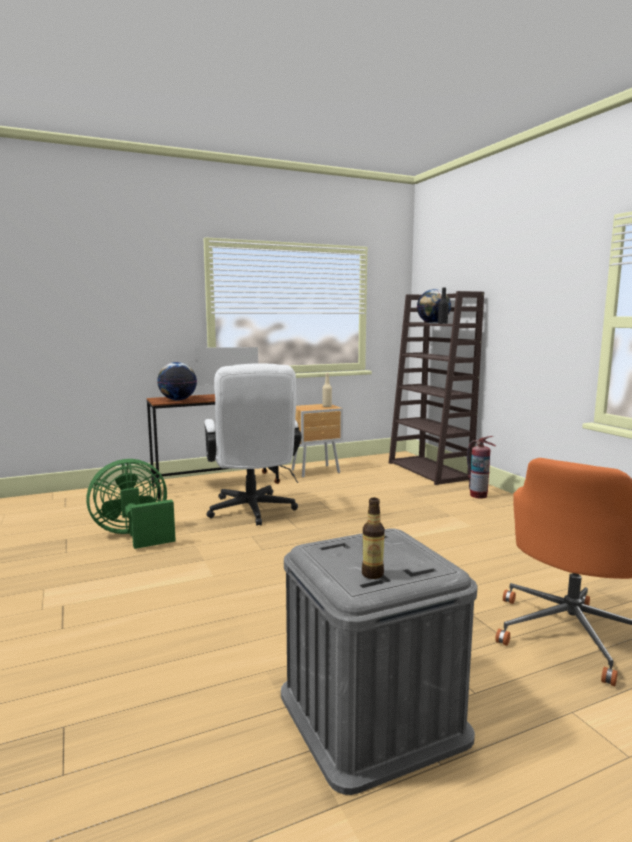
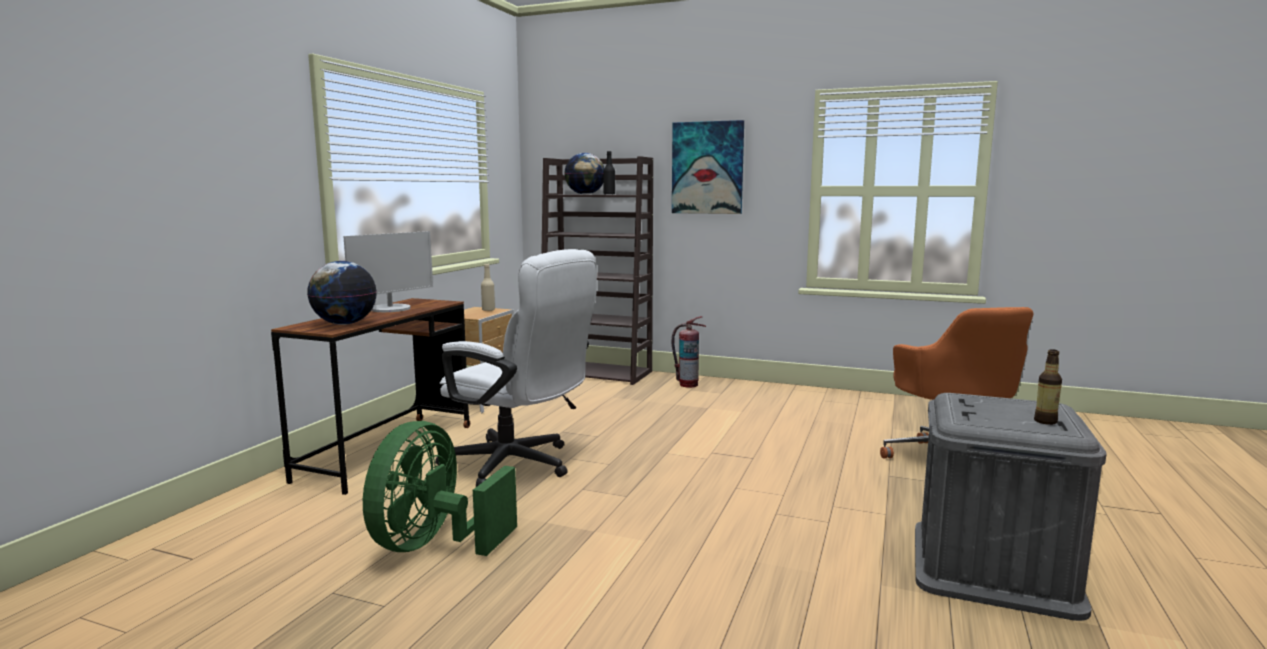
camera: 45 degrees left, 0 degrees up
(522, 299) = (707, 168): none -> picture

